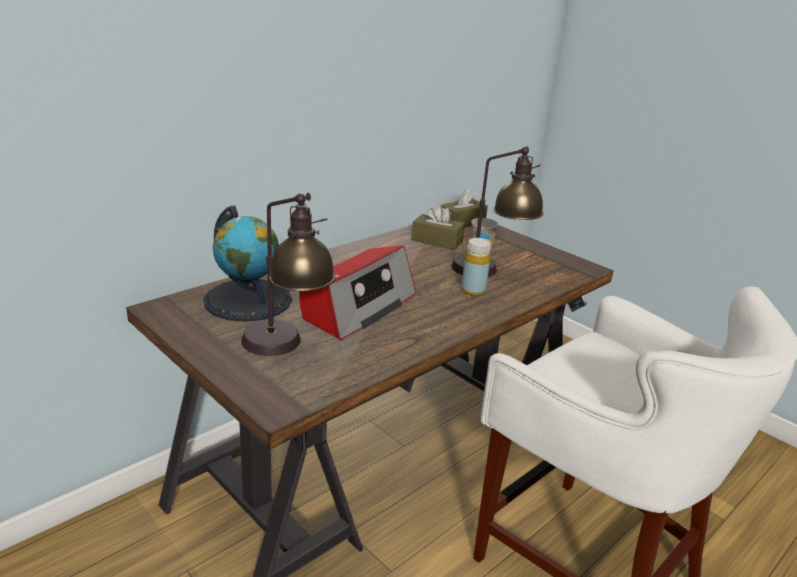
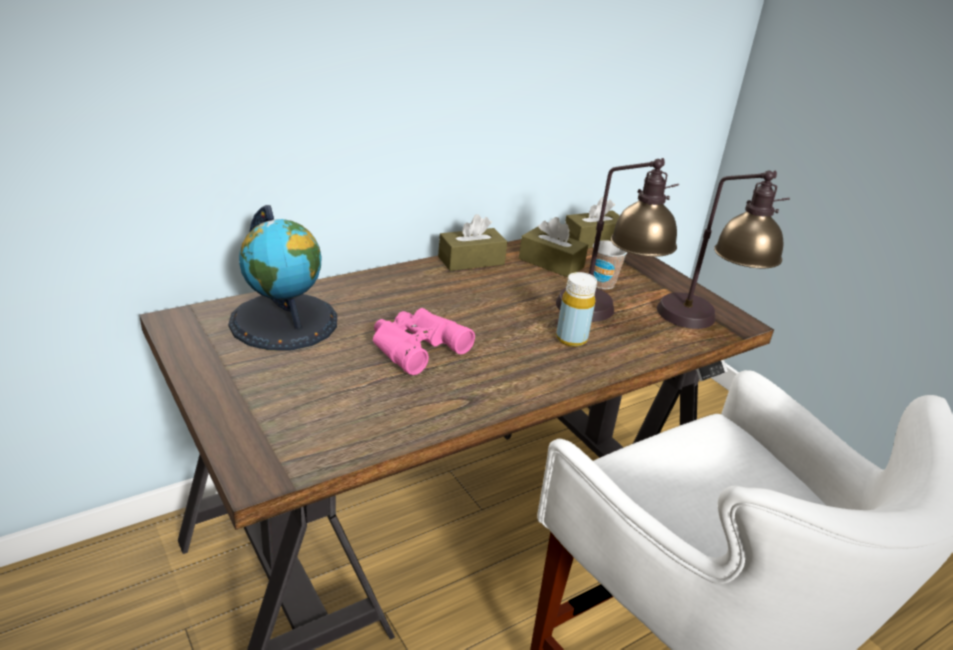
camera: 10 degrees right, 5 degrees up
(286, 349) = (302, 395): table lamp -> table lamp (704, 324)
(358, 307) = (414, 346): radio -> pink binoculars
(376, 244) = (471, 260): none -> brown tissue box

